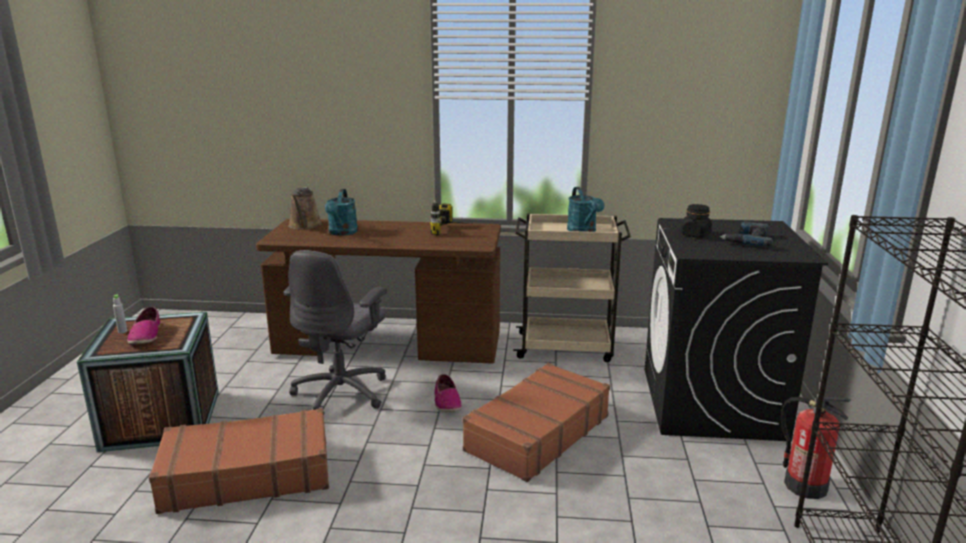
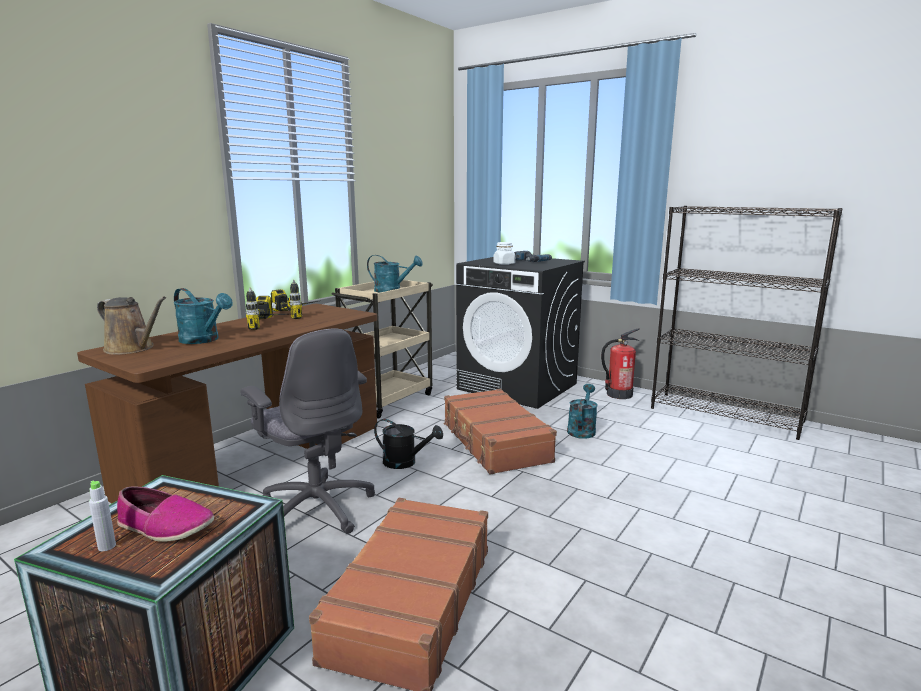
camera: 60 degrees left, 5 degrees down
(406, 235) = (275, 325): none -> power drill
(446, 402) = (405, 462): shoe -> black watering can
(639, 481) = (582, 429): none -> turquoise watering can
(695, 235) = (504, 264): black jar -> white jar

